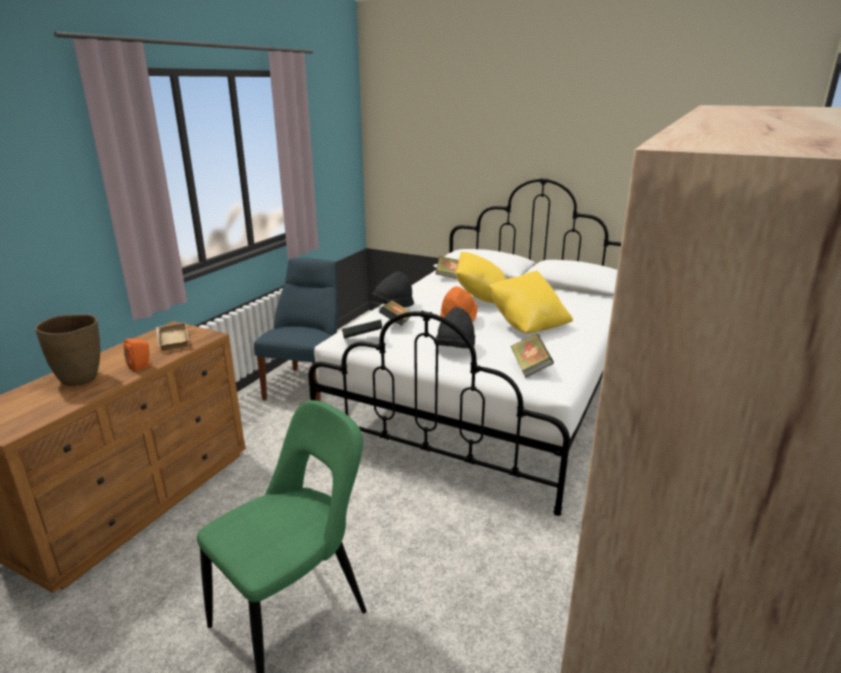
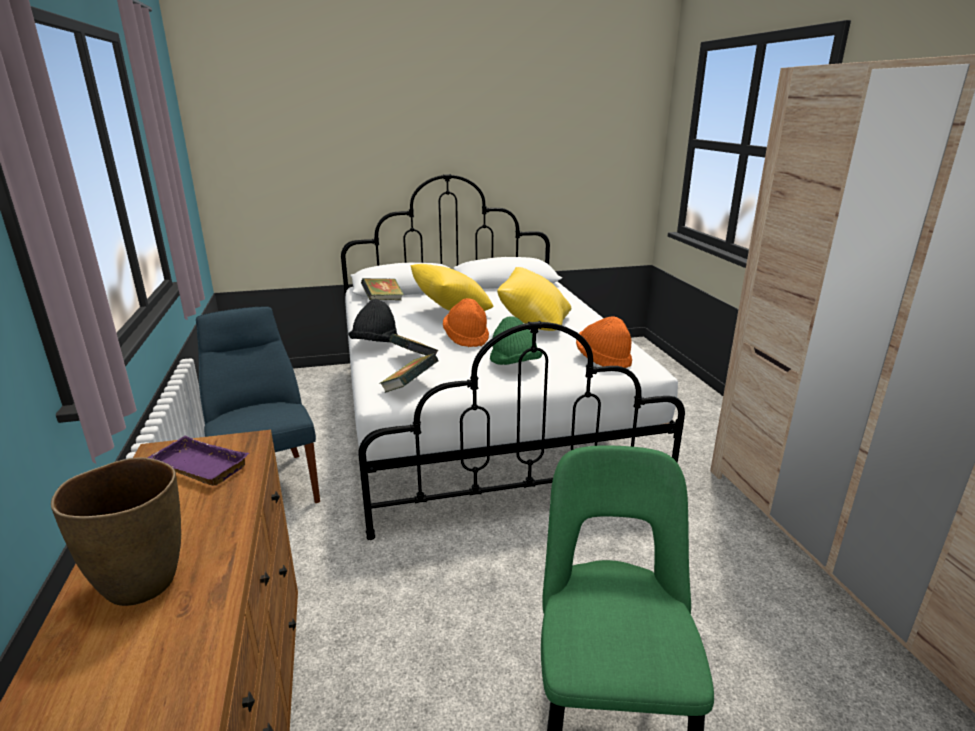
camera: 40 degrees left, 0 degrees up
(141, 366) = (222, 518): orange speaker -> none
(171, 340) = (196, 468): beige tray -> purple tray
(455, 349) = (514, 364): black hat -> green hat
(530, 368) = (603, 359): book -> orange hat

